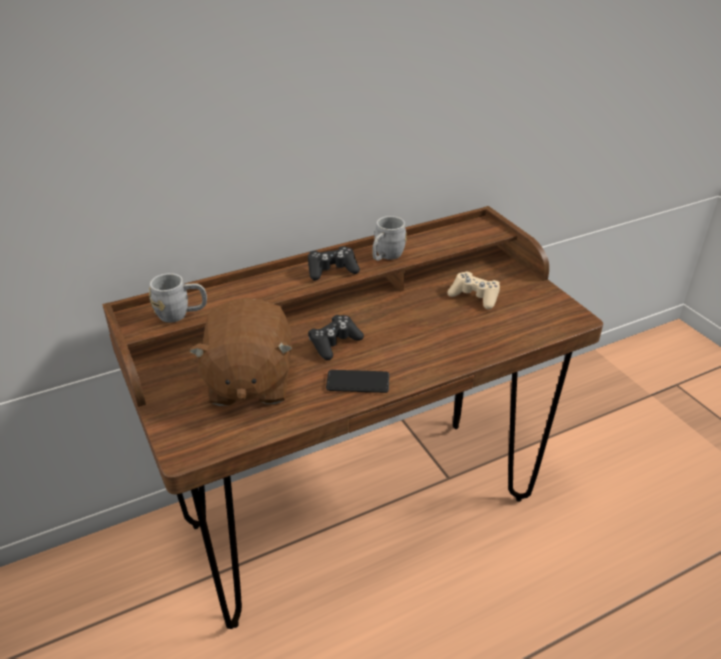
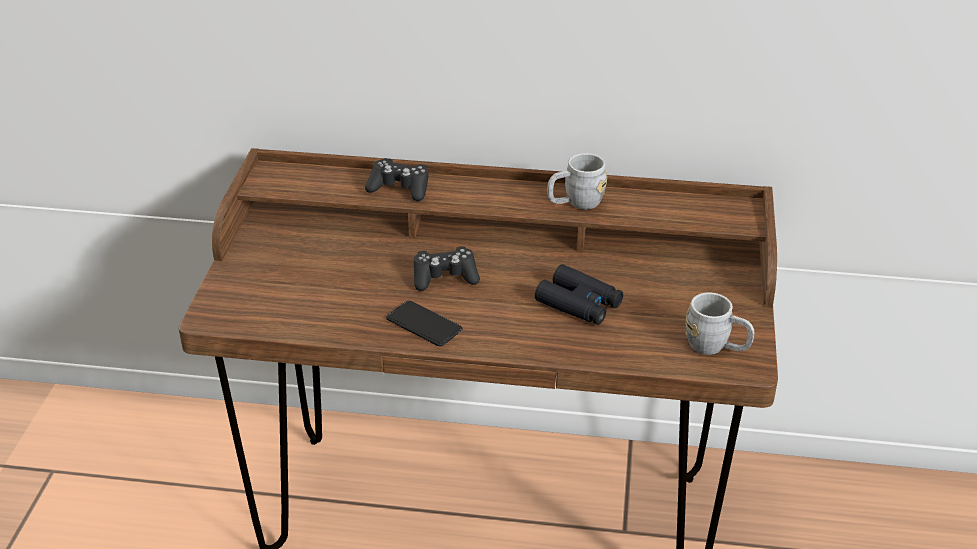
camera: 35 degrees right, 0 degrees up
(181, 314) = (309, 185): grey mug -> grey mug (716, 347)
(248, 382) = (325, 279): brown plush toy -> none
(332, 270) = (500, 196): black game controller -> black game controller (399, 188)
(441, 323) = (579, 304): none -> black binoculars
(474, 296) = (654, 291): beige game controller -> none

